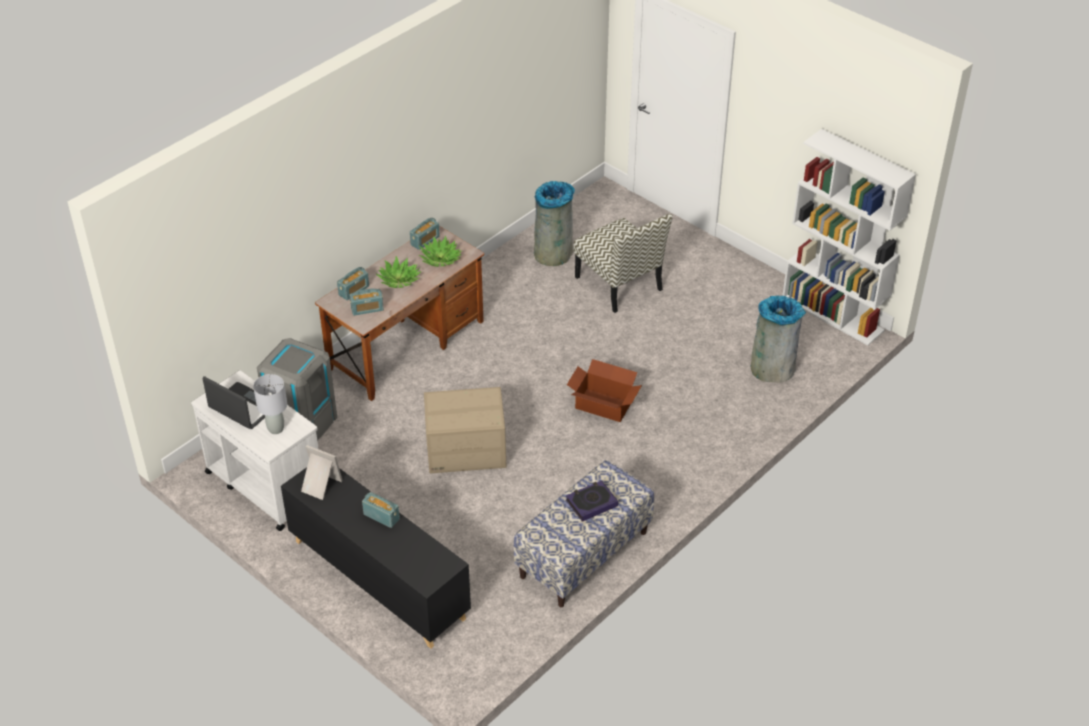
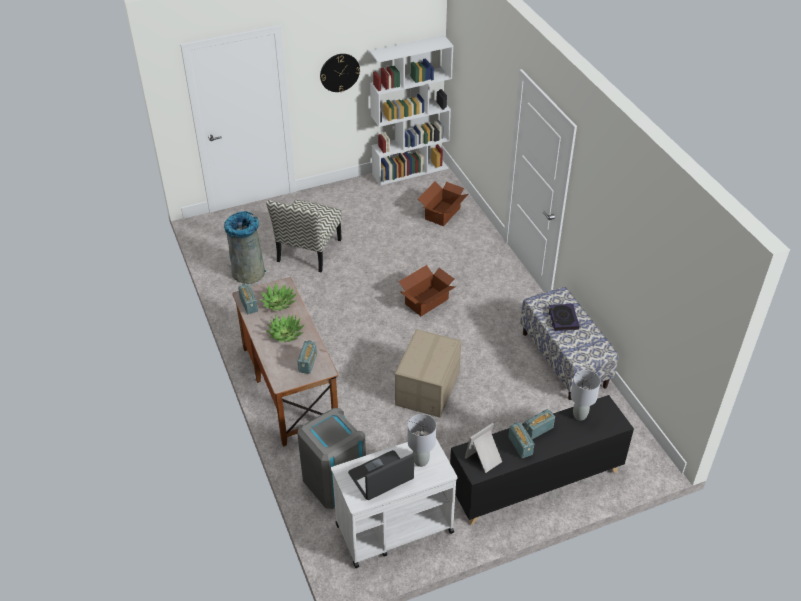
camera: 65 degrees left, 0 degrees up
(354, 290) = (278, 364): radio -> radio (520, 445)
(421, 546) = (579, 415): none -> grey table lamp
(619, 284) = (309, 251): chair -> chair turned 120 degrees clockwise
(773, 369) = (443, 213): grey trash can -> cardboard box
(786, 131) = (339, 72): none -> wall clock

